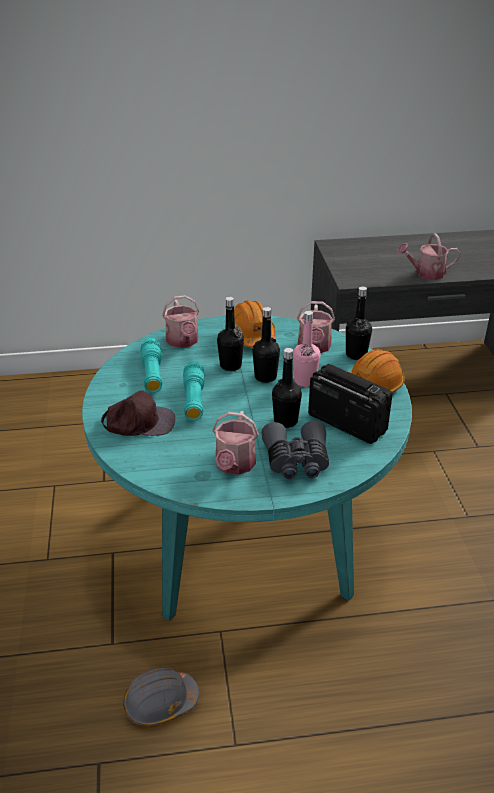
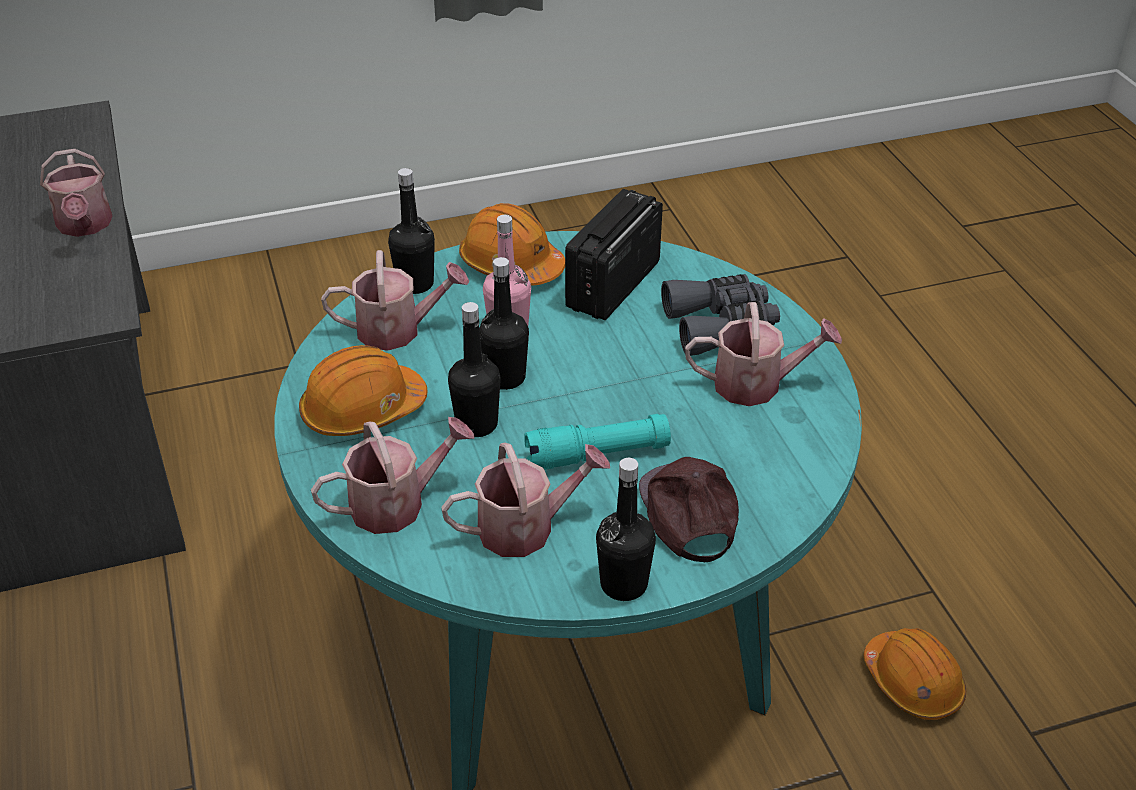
camera: 100 degrees left, 5 degrees up
(152, 373) = (526, 527): turquoise flashlight -> watering can
(160, 702) = (912, 683): grey hard hat -> orange hard hat
(285, 421) = (627, 344): black bottle -> black bottle (623, 584)

